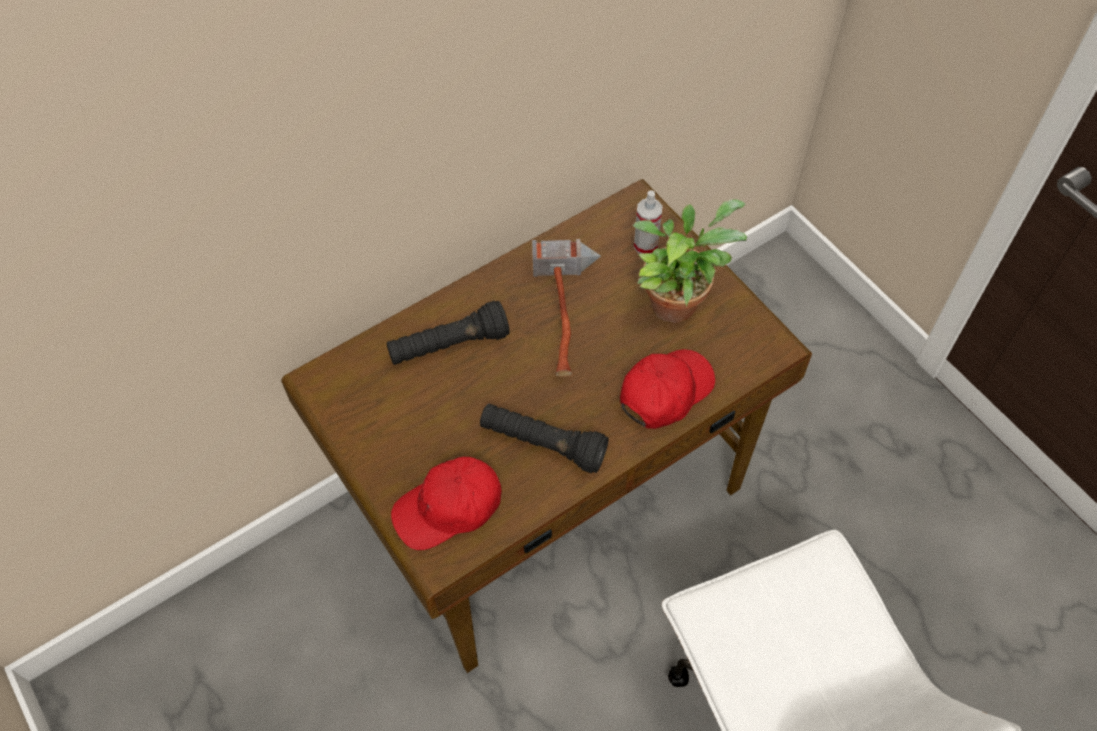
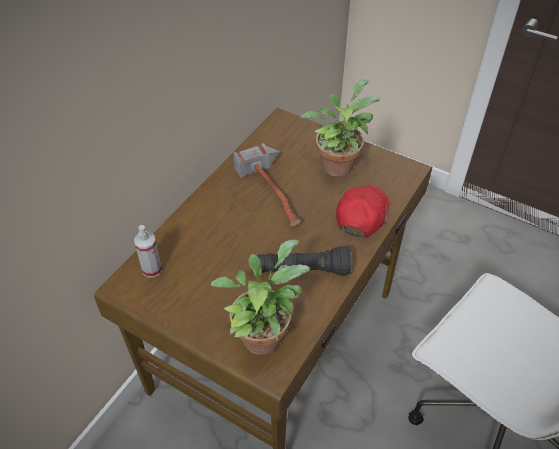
camera: 25 degrees left, 10 degrees down
(449, 346) = (206, 234): black flashlight -> none
(449, 508) = (262, 333): red cap -> potted plant
(645, 245) = (301, 140): spray bottle -> spray bottle (152, 269)

